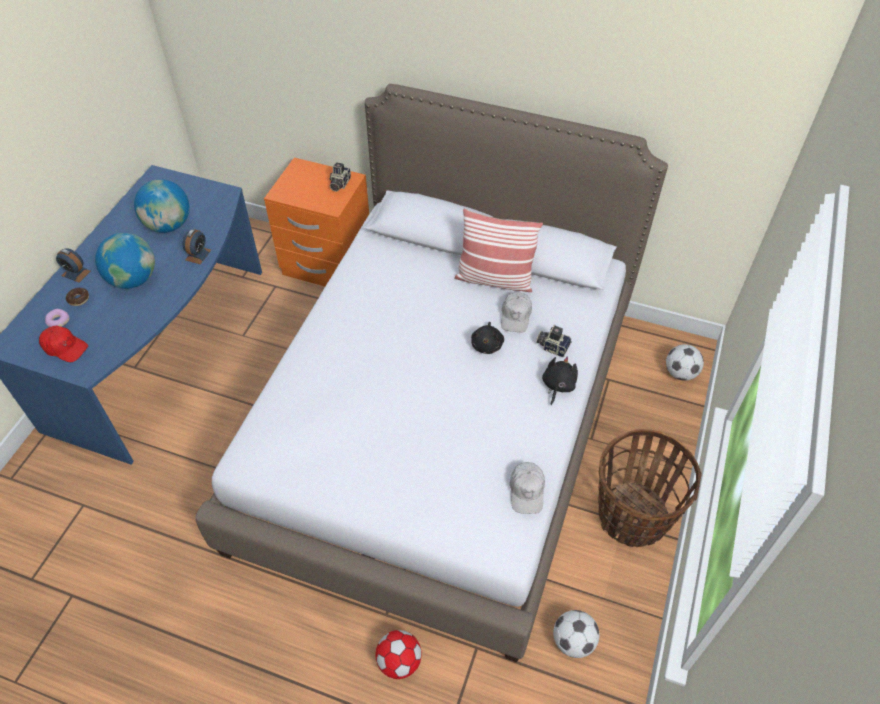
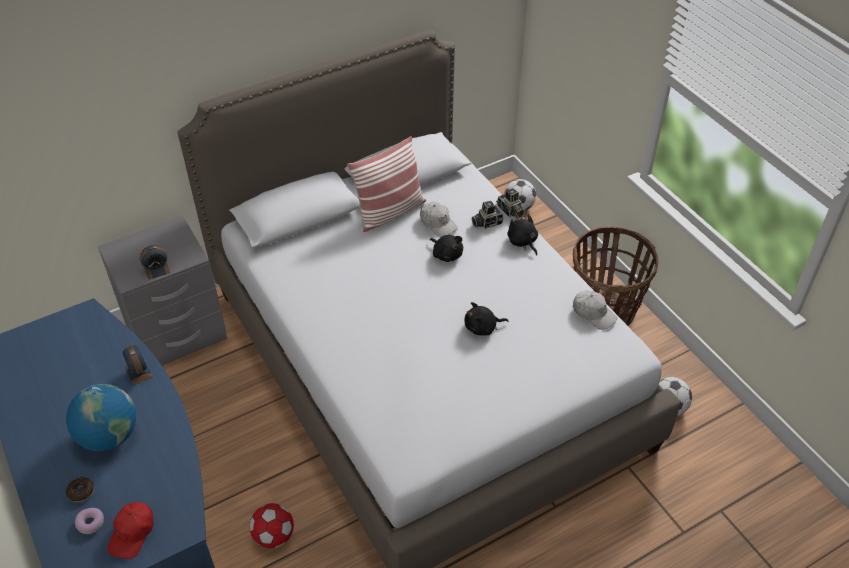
camera: 50 degrees left, 5 degrees down
(65, 347) = (132, 533): red cap -> red cap turned 135 degrees clockwise
(76, 273) = (42, 478): alarm clock -> alarm clock (157, 270)
(169, 225) = (72, 374): globe -> none
(327, 265) = (177, 334): orange nightstand -> grey nightstand
(339, 184) = (171, 237): camera -> camera (510, 211)
(399, 661) = (600, 522): football -> football (274, 536)
(430, 421) = (482, 328): none -> black plush toy

